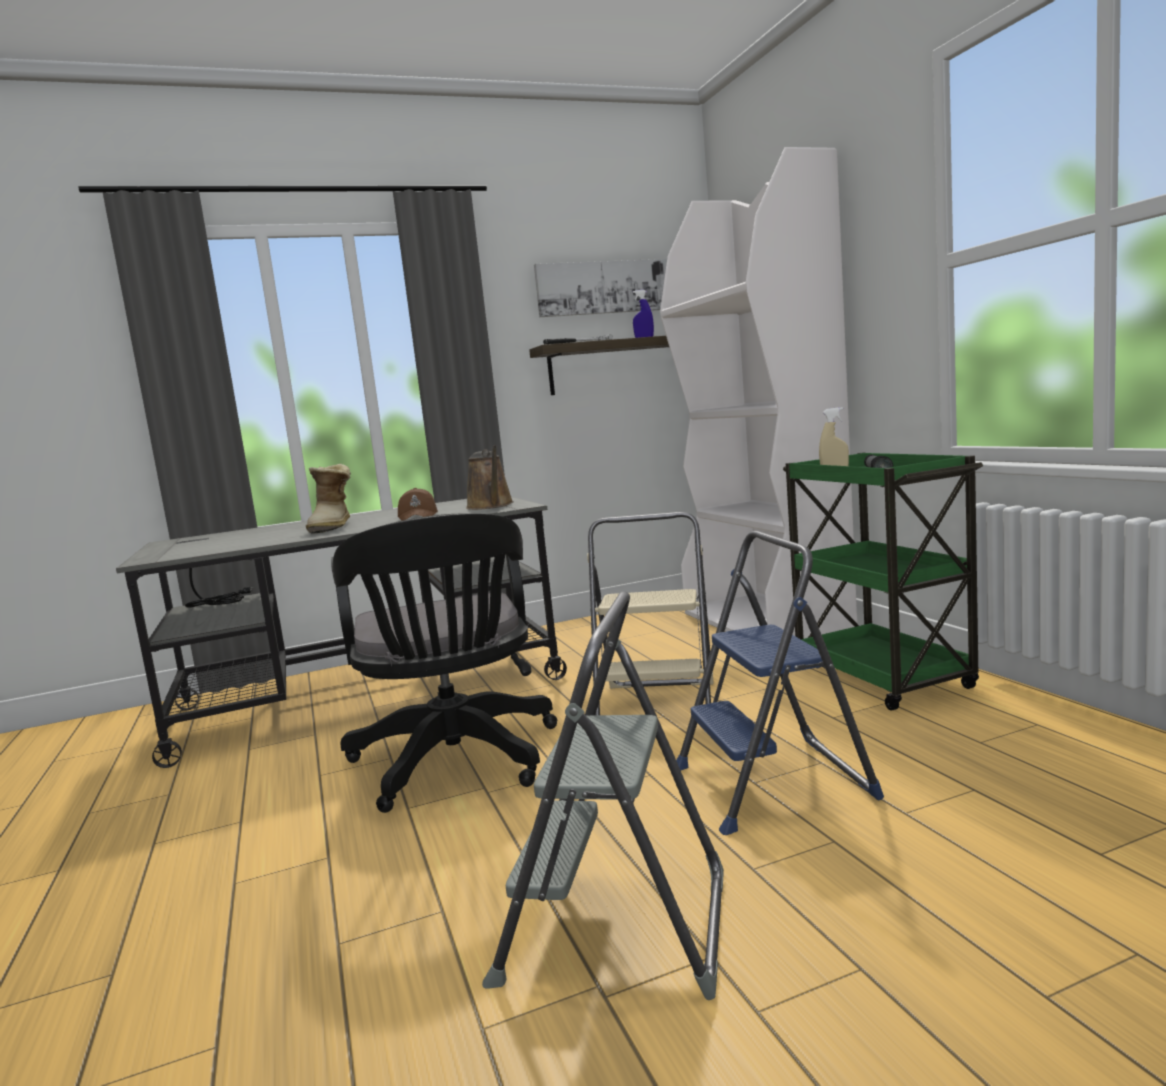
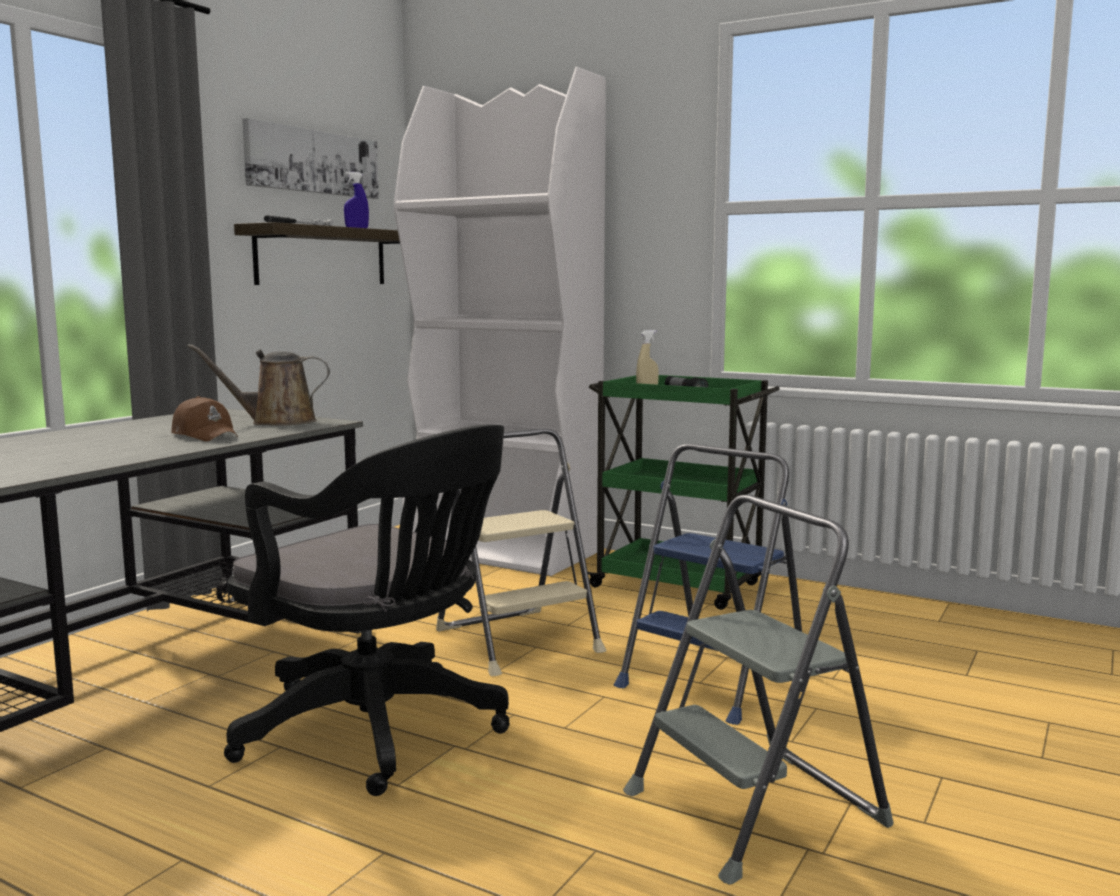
camera: 40 degrees left, 0 degrees up
(334, 527) = (89, 449): boot -> none
(491, 506) = (276, 422): brown watering can -> brown watering can turned 135 degrees clockwise

